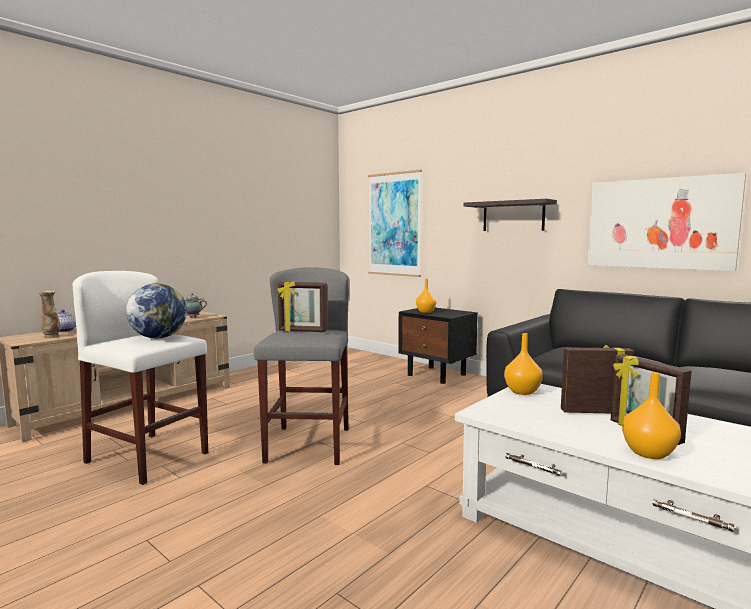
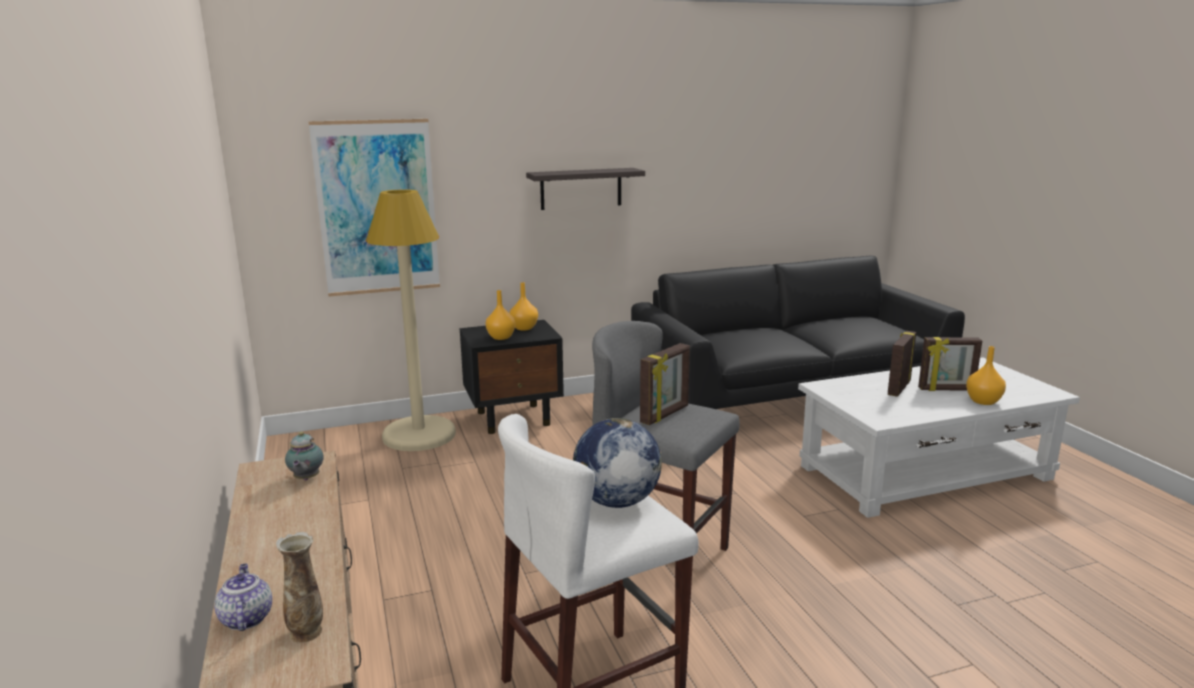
camera: 60 degrees left, 10 degrees up
(381, 364) = (419, 435): none -> beige floor lamp
(521, 392) = (835, 393): orange vase -> orange vase (524, 328)
(659, 223) = (732, 191): picture -> none

